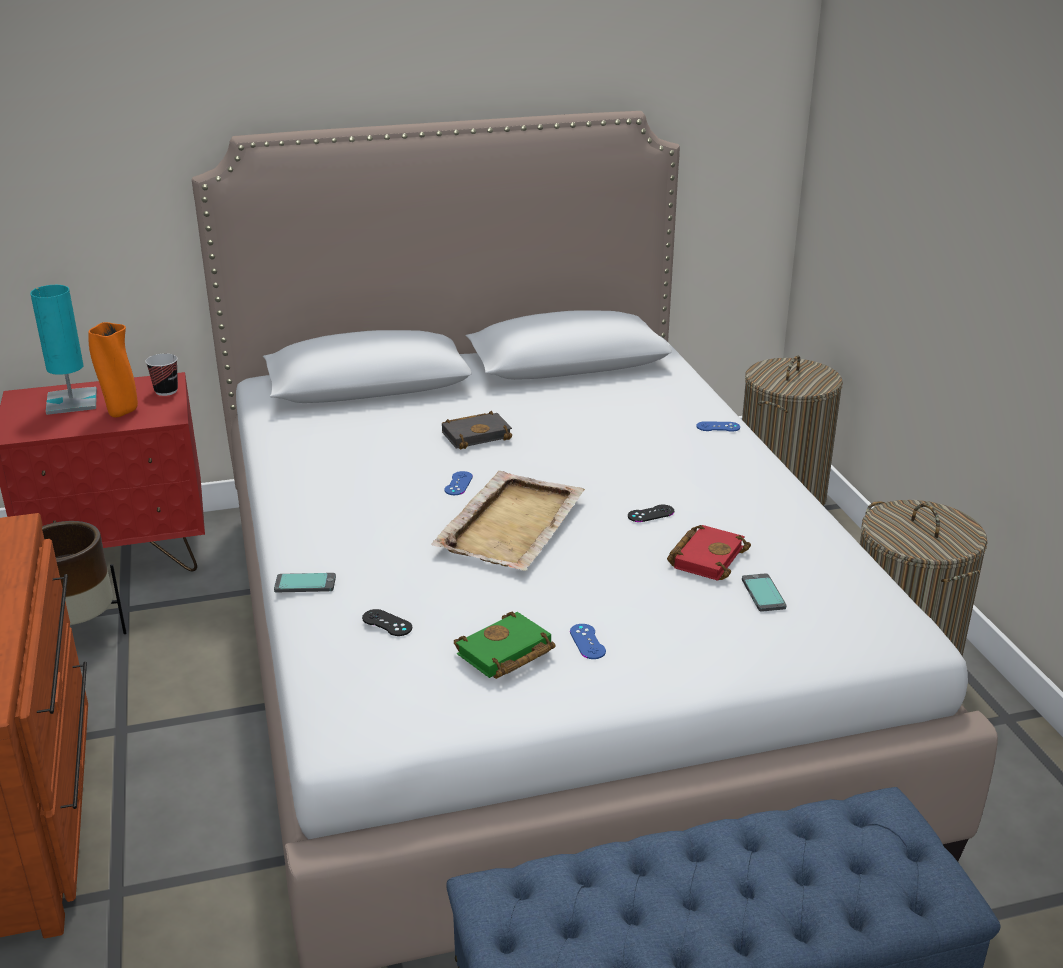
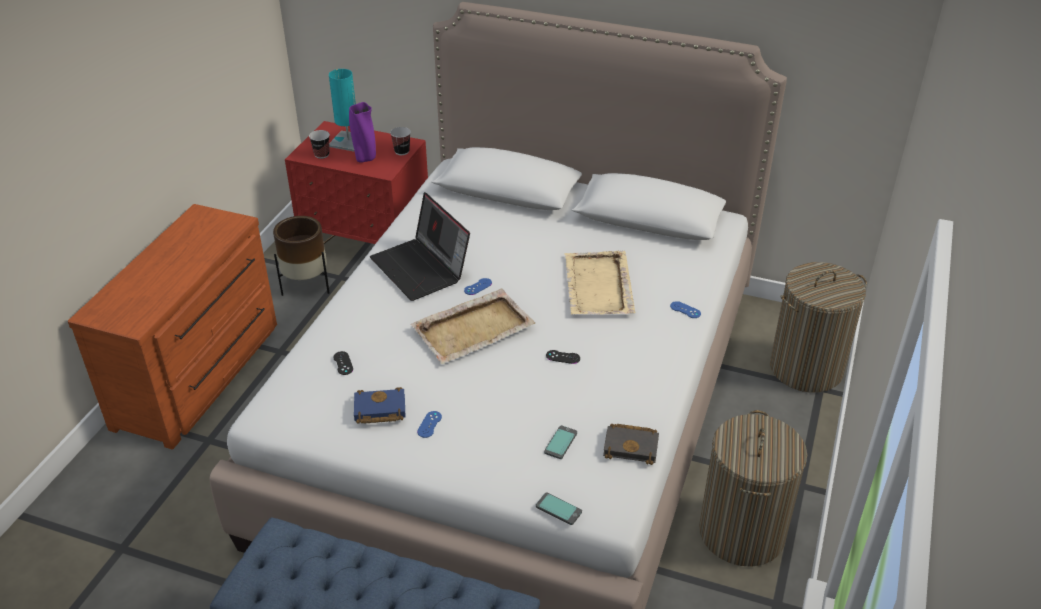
camera: 35 degrees right, 10 degrees up
(47, 425) = (322, 155): none -> cup
(121, 412) = (365, 159): orange vase -> purple vase
(305, 584) = (333, 319): phone -> phone (558, 509)
(360, 490) = (422, 269): none -> laptop
(477, 434) = (528, 254): black book -> black book (632, 446)
(505, 654) = (378, 410): green book -> blue book
(599, 437) = (598, 287): none -> beige tray
(706, 556) = (559, 402): red book -> none

